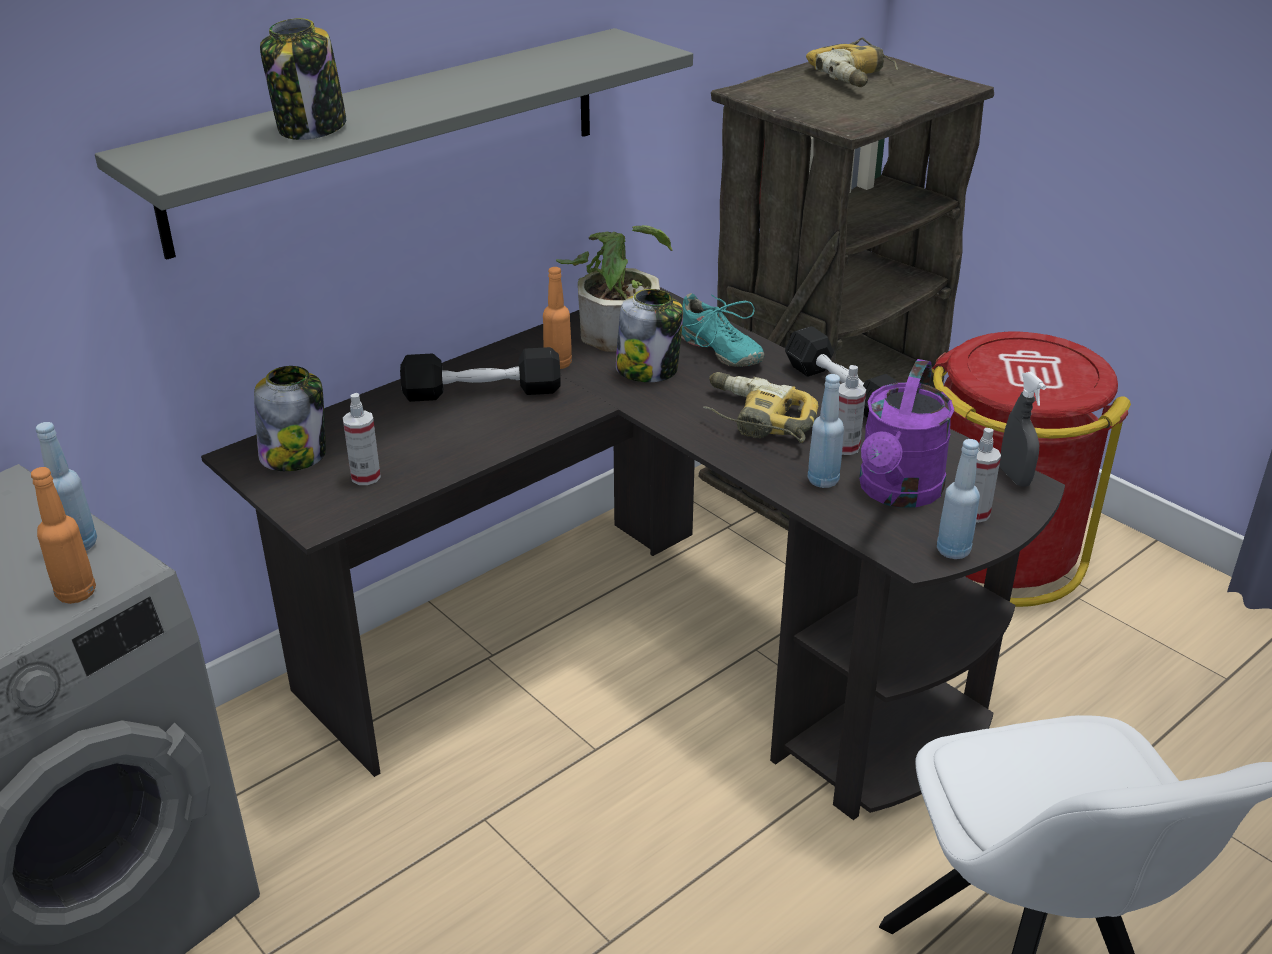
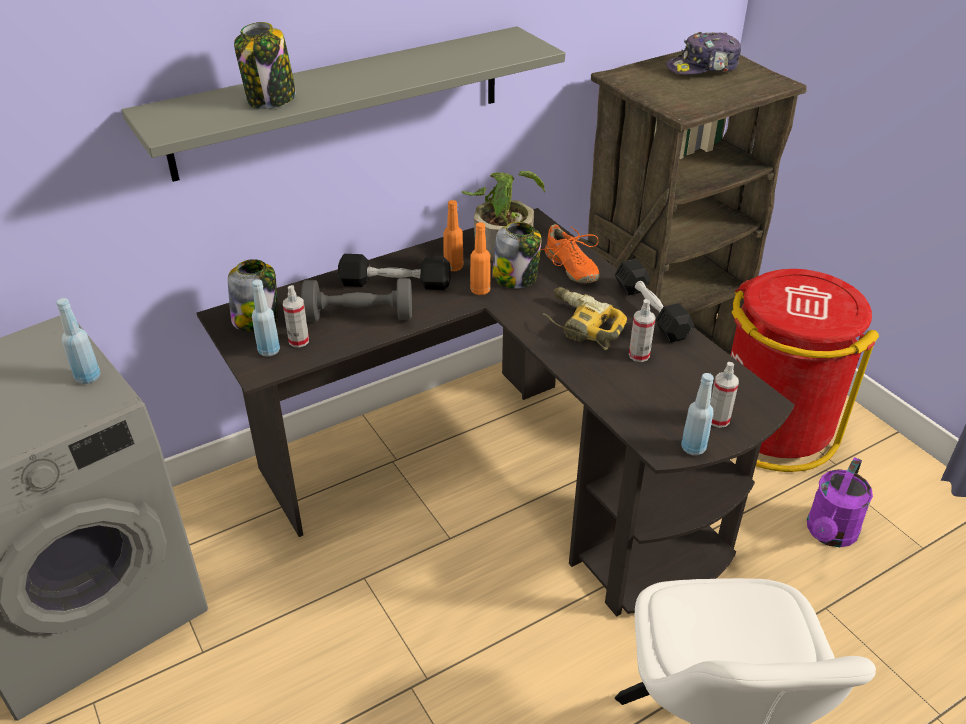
camera: 10 degrees right, 5 degrees up
(76, 593) = (77, 413): orange bottle -> orange bottle (480, 290)
(443, 437) = (359, 316): none -> grey dumbbell
(719, 351) = (570, 268): turquoise shoe -> orange shoe
(823, 481) = (615, 380): blue bottle -> blue bottle (269, 351)
(855, 75) = (703, 68): power drill -> cap
(897, 493) = (666, 396): purple watering can -> purple watering can (829, 534)
(1014, 477) = (757, 394): grey spray bottle -> none

